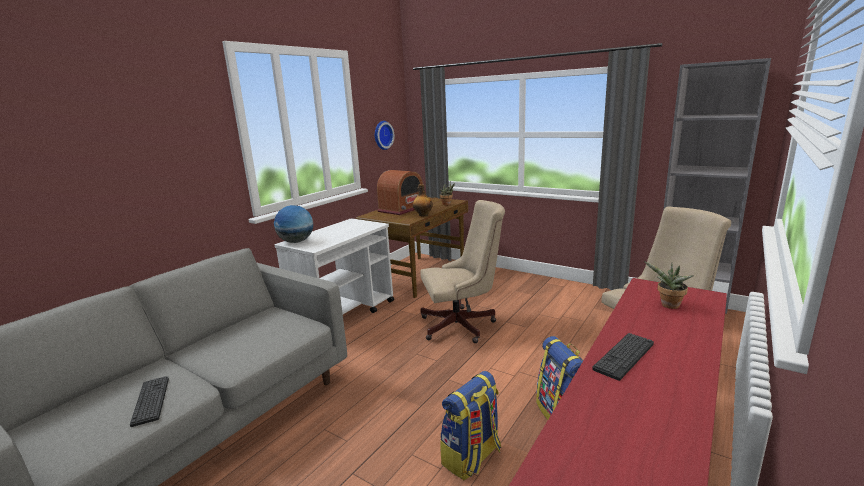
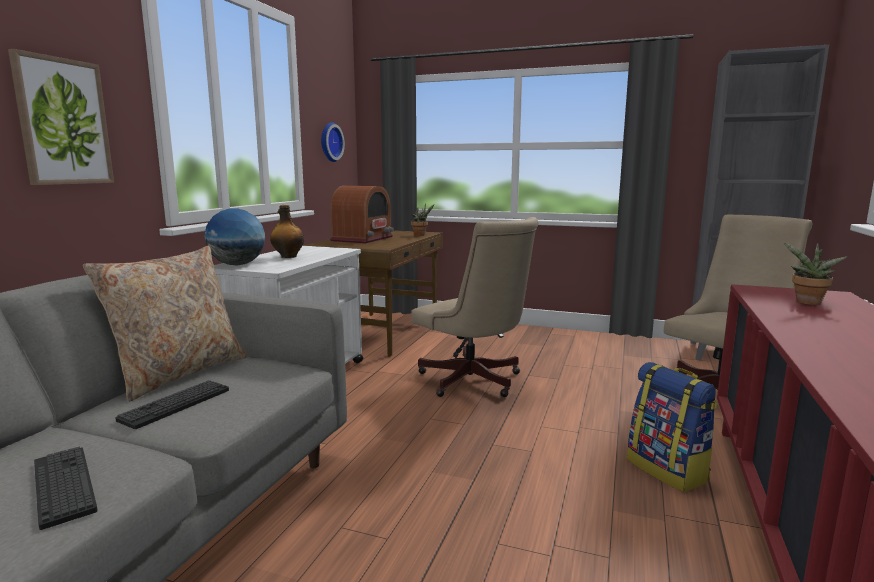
camera: 15 degrees left, 5 degrees down
(180, 164) = (63, 122): none -> picture
(241, 323) = (179, 373): none -> beige pillow
(423, 215) = (398, 243): bottle -> bottle (288, 256)
(462, 325) = (474, 382): beige office chair -> beige office chair turned 75 degrees clockwise
(472, 457) = (586, 535): backpack -> none
(624, 356) = (828, 345): keyboard -> keyboard (176, 404)

